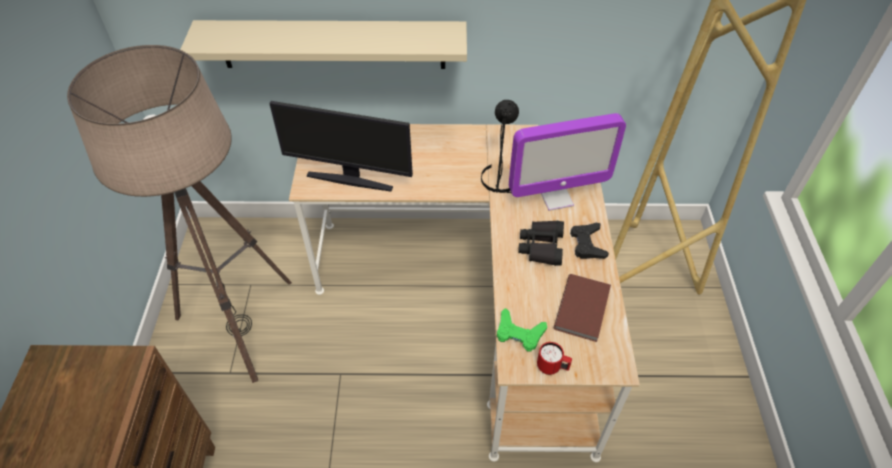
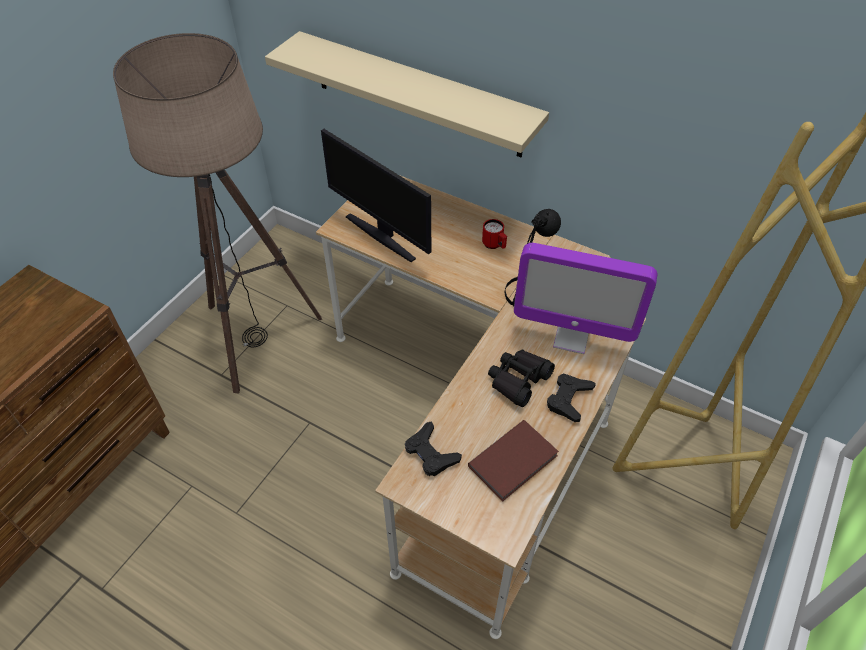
camera: 30 degrees right, 0 degrees up
(519, 333) = (431, 453): green game controller -> black game controller
(552, 367) = (438, 502): red mug -> red mug (494, 245)

